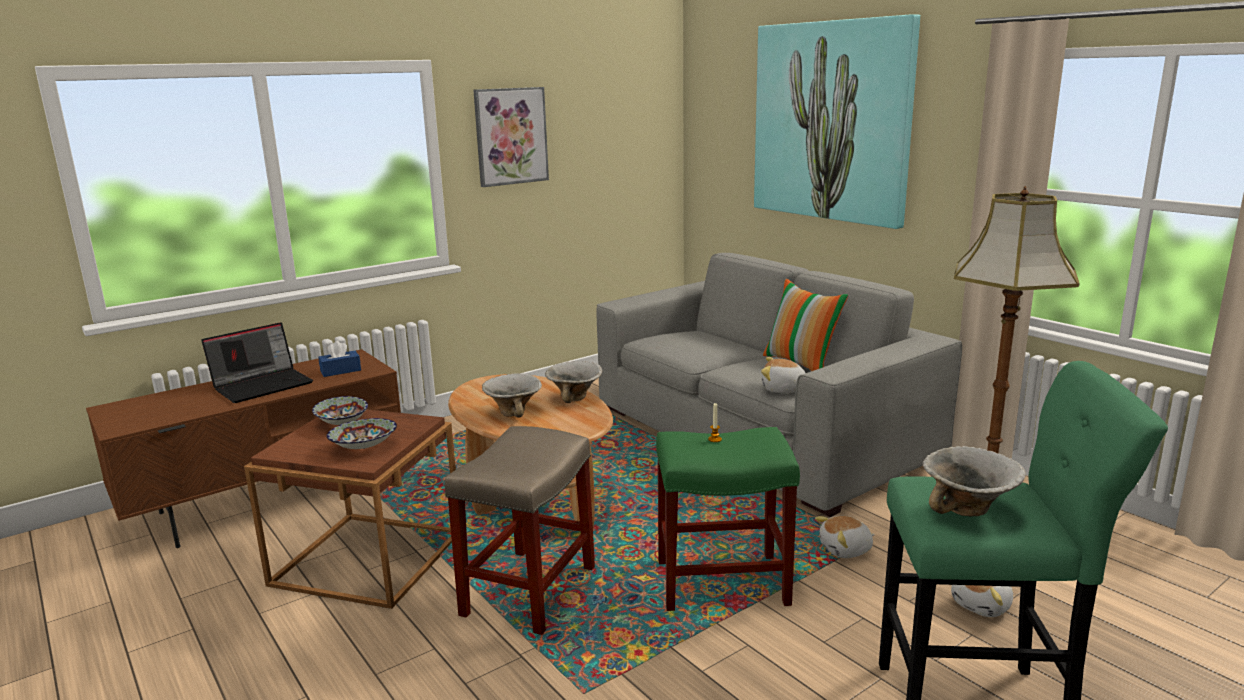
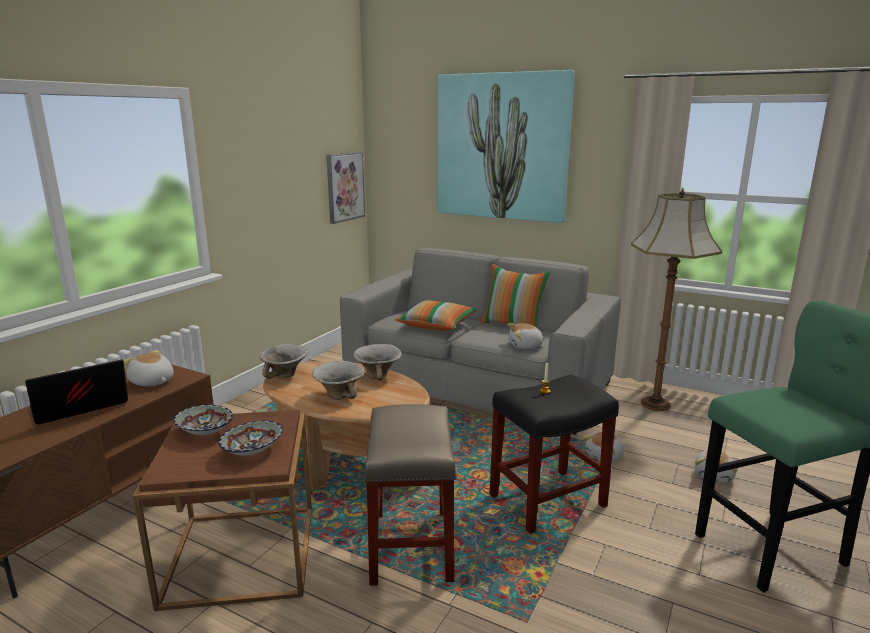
camera: 25 degrees left, 0 degrees up
(263, 385) = (79, 408): laptop -> laptop turned 150 degrees counterclockwise
(340, 371) = (152, 382): blue tissue box -> plush toy
(511, 136) = (252, 158): picture -> picture (344, 187)
(699, 352) = (436, 325): none -> pillow
(724, 582) = (548, 500): green stool -> black stool
(968, 510) = (791, 412): bowl -> bowl (285, 375)

